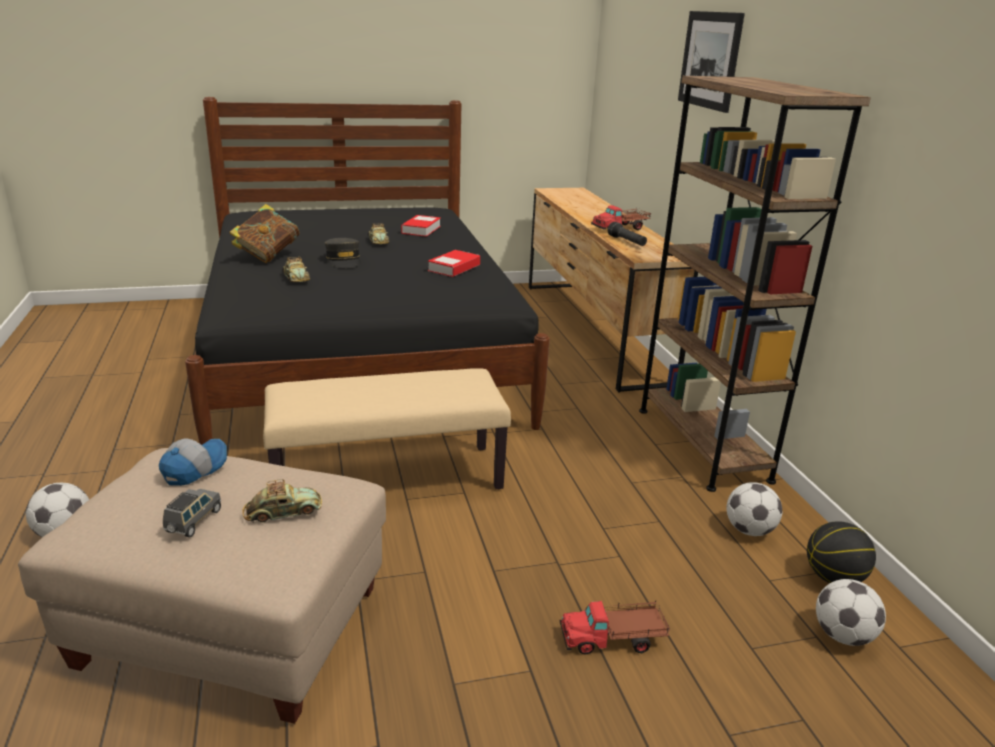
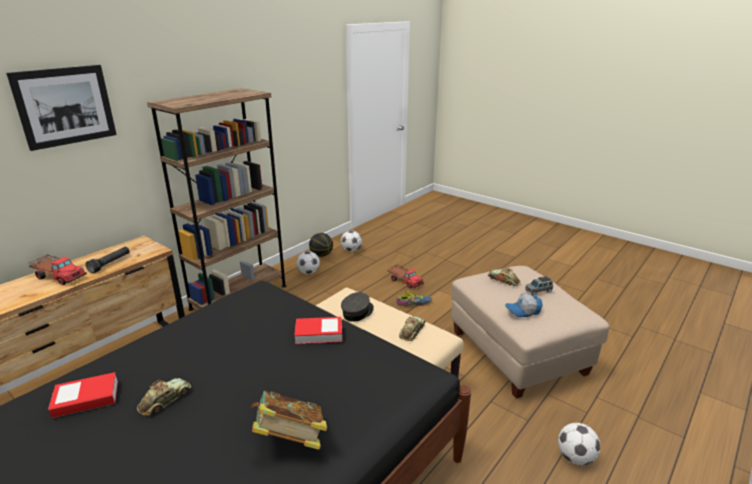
camera: 125 degrees left, 0 degrees up
(296, 277) = (331, 377): toy car -> toy car (412, 331)
(344, 260) = (257, 381): grey cap -> grey cap (357, 312)
(454, 268) = (221, 321): book -> book (319, 334)
(513, 599) = (413, 303): none -> shoe

